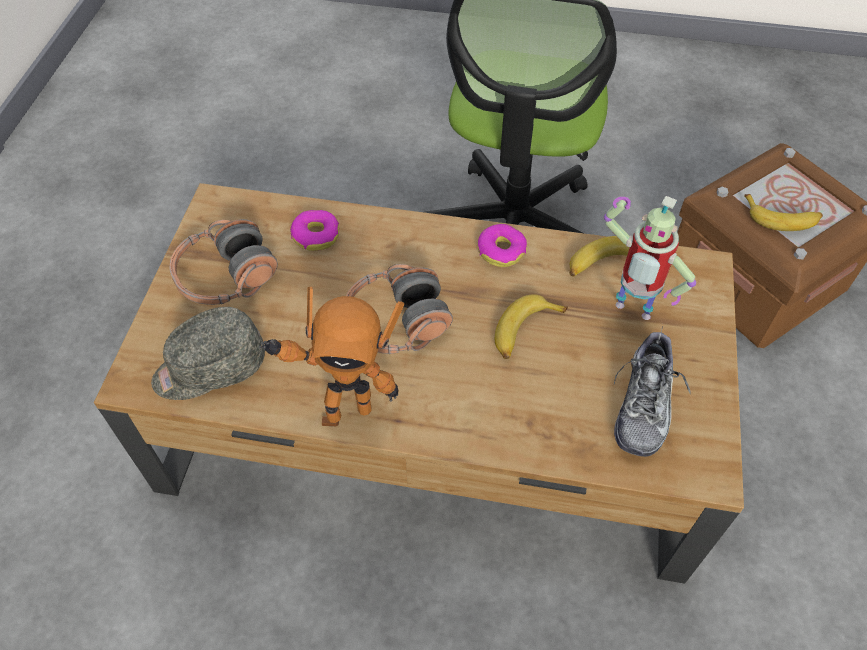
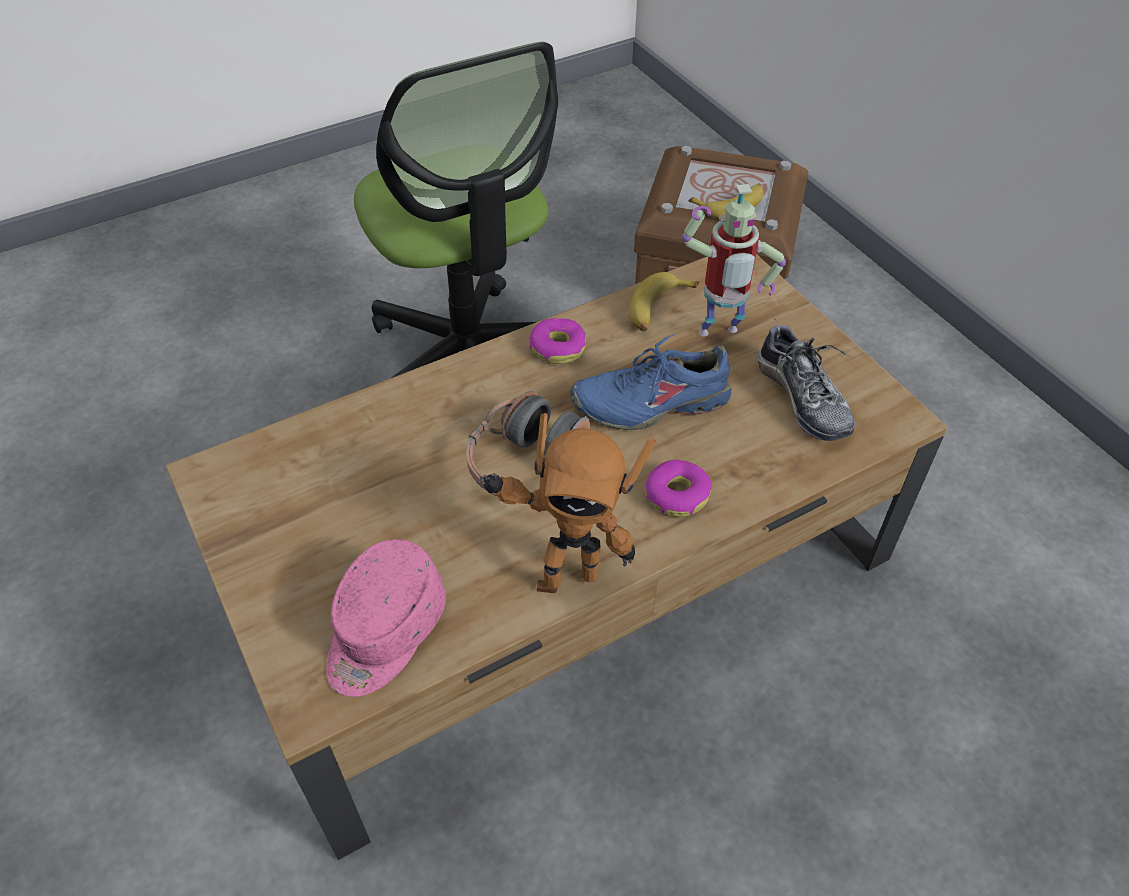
camera: 40 degrees left, 5 degrees down
(209, 368) = (384, 632): grey cap -> pink cap
(226, 276) = (303, 536): headphones -> none
(316, 235) = (361, 439): donut -> donut (676, 495)
(344, 410) = (564, 574): toy robot -> toy robot turned 45 degrees clockwise
(524, 332) = (651, 403): banana -> blue shoe

